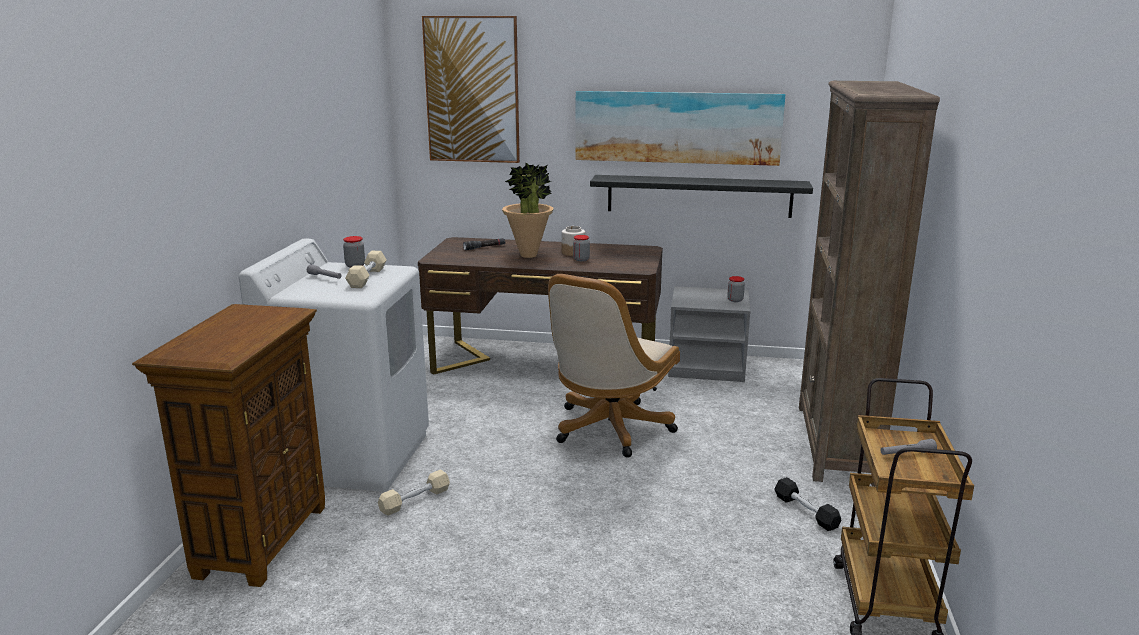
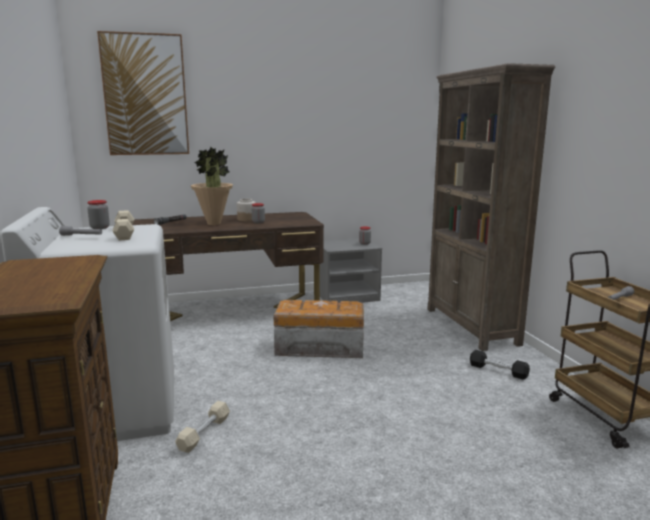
camera: 25 degrees left, 5 degrees down
(608, 431) = (318, 347): office chair -> storage box
(677, 127) = (309, 122): picture -> none
(699, 196) = (327, 172): black shelf -> none

